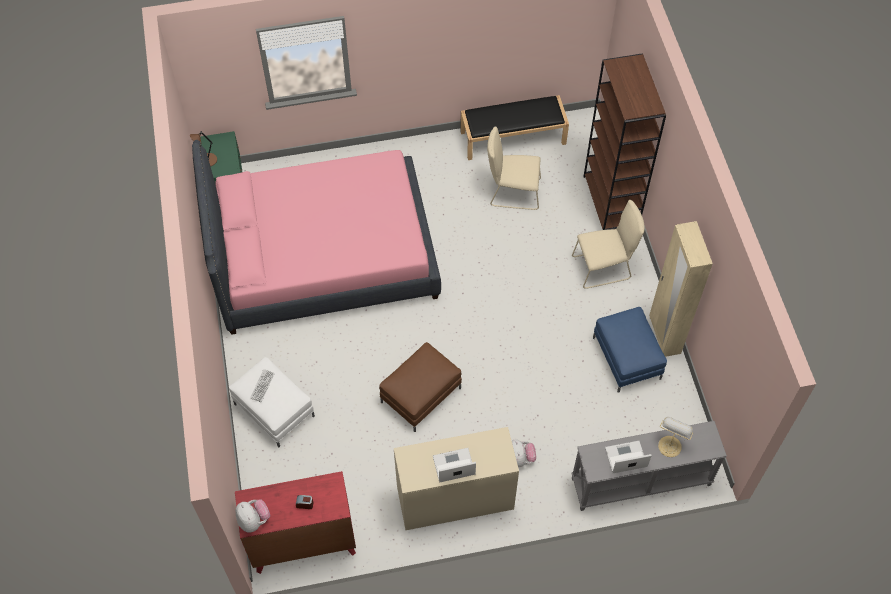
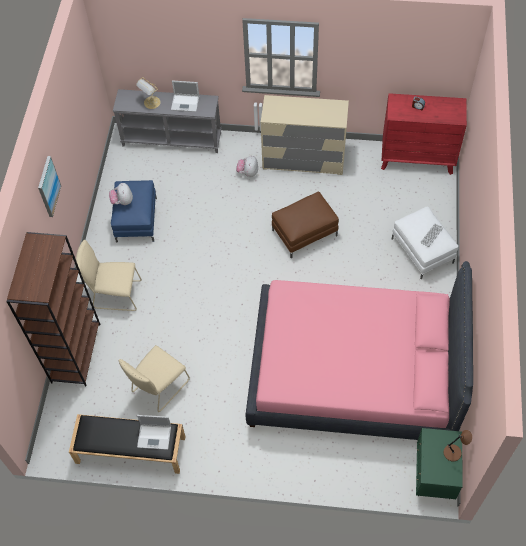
camera: 160 degrees left, 0 degrees up
(254, 520) = (455, 105): plush toy -> plush toy (122, 201)
(453, 466) = (308, 107): laptop -> laptop (155, 436)
(512, 192) = (158, 388): beige chair -> beige chair turned 105 degrees clockwise
(664, 335) = (98, 228): beige wardrobe -> none
(687, 195) = (48, 186): none -> picture

